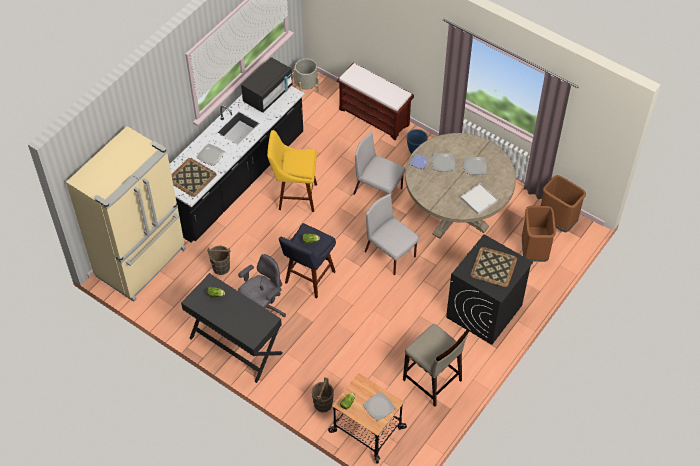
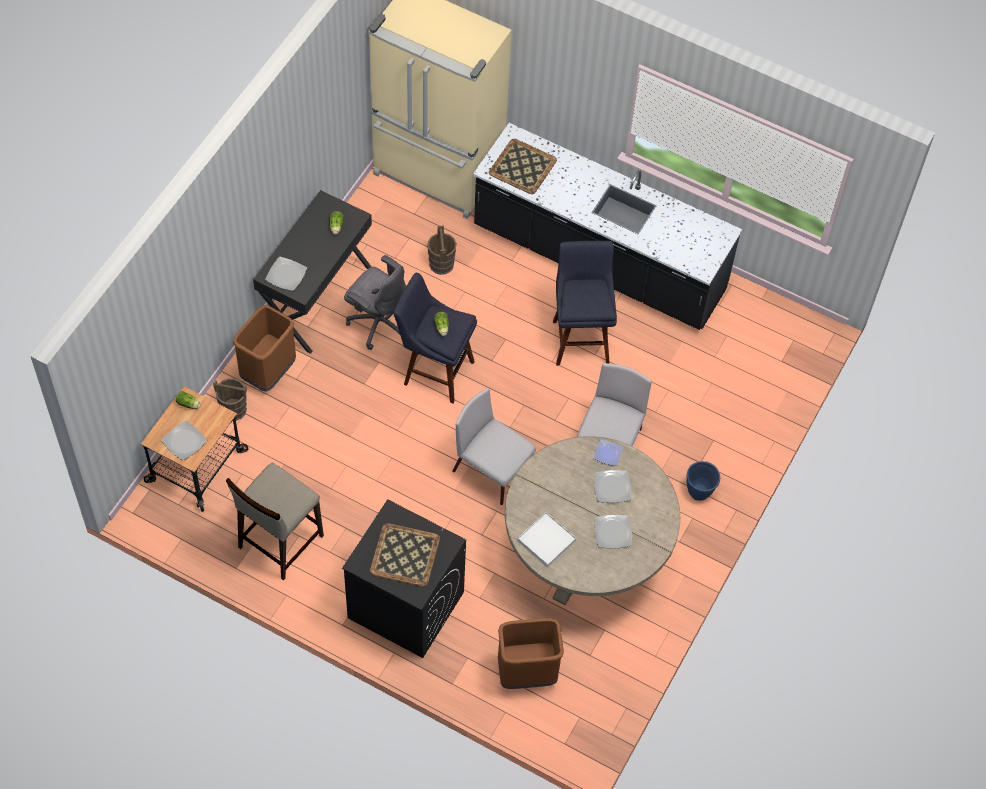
camera: 80 degrees right, 5 degrees up
(210, 155) = (565, 183): plate -> plate (286, 274)
(268, 94) = (696, 238): black microwave -> none
(294, 196) = (580, 338): yellow stool -> blue stool
(306, 87) = (798, 330): grey planter -> none
(375, 117) = (757, 429): brown bench -> none
(390, 254) = (492, 472): grey chair -> grey chair turned 90 degrees counterclockwise
(557, 221) = (591, 707): brown trash can -> brown trash can (268, 372)

